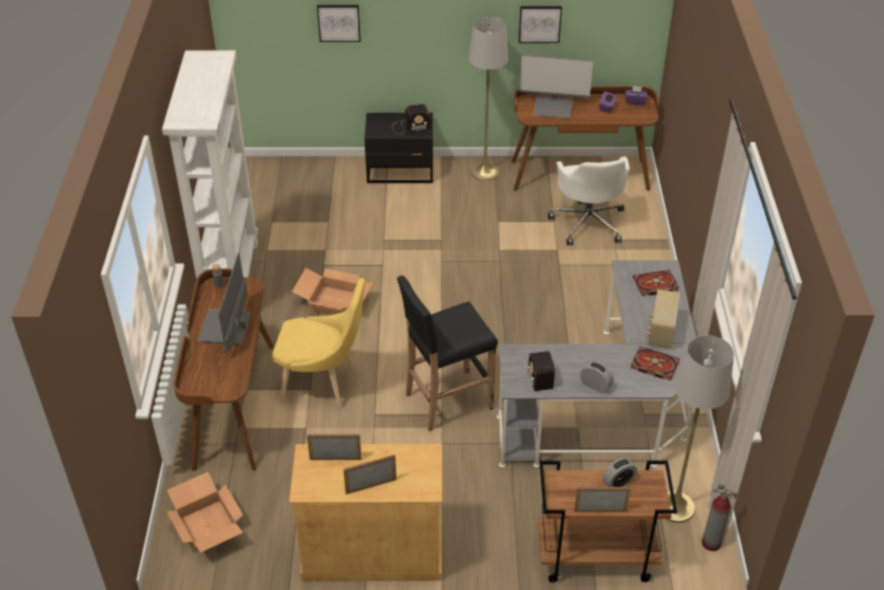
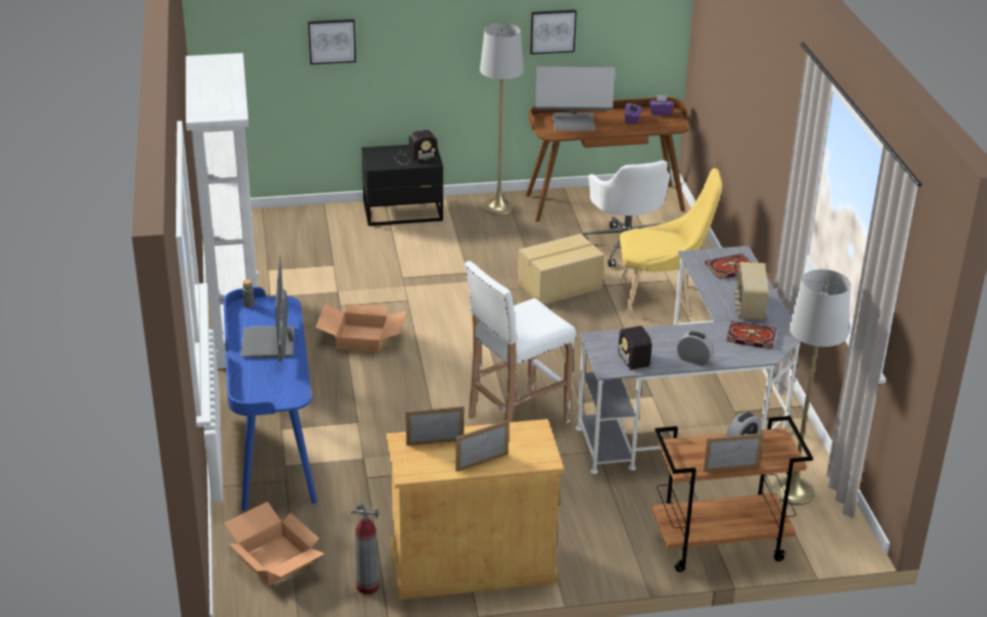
camera: 10 degrees left, 10 degrees down
(233, 405) = (272, 444): brown desk -> blue desk
(323, 385) = (372, 417): yellow chair -> yellow chair (660, 299)
(446, 401) = (516, 419): black stool -> white stool
(519, 262) = (560, 286): none -> cardboard box
(711, 543) = (839, 519): fire extinguisher -> fire extinguisher (367, 586)

